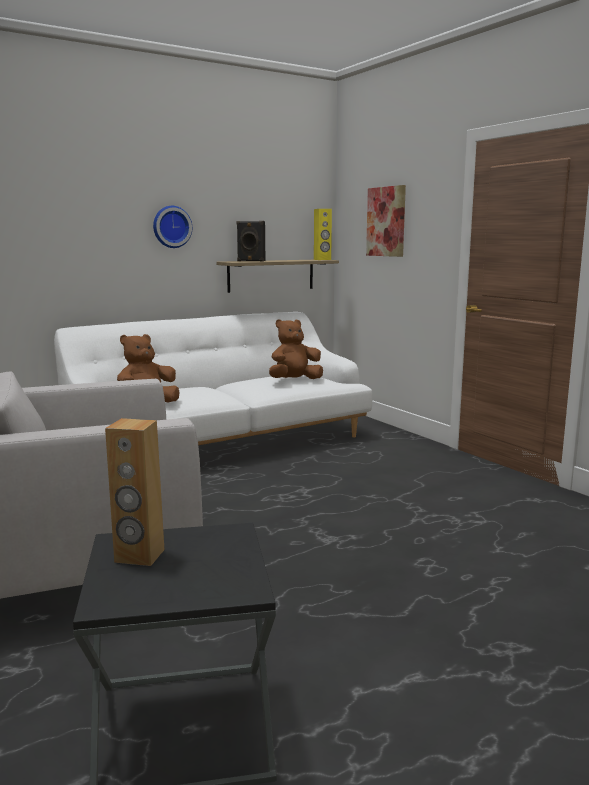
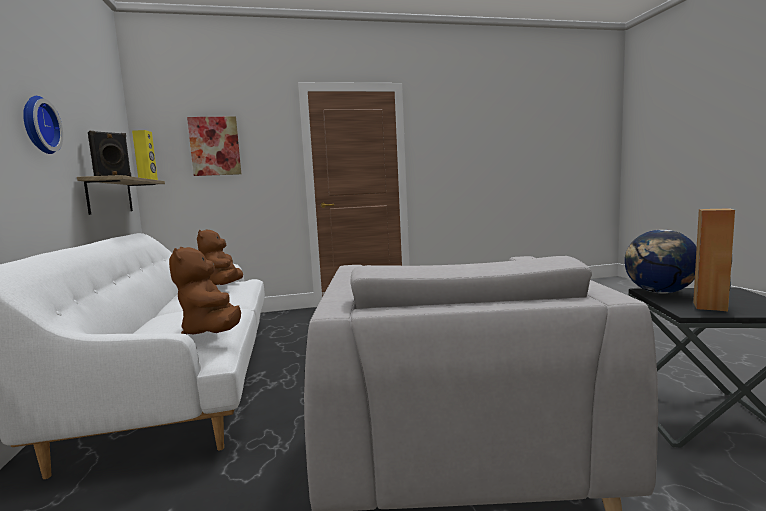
camera: 70 degrees left, 5 degrees down
(223, 537) = (659, 292): none -> globe

